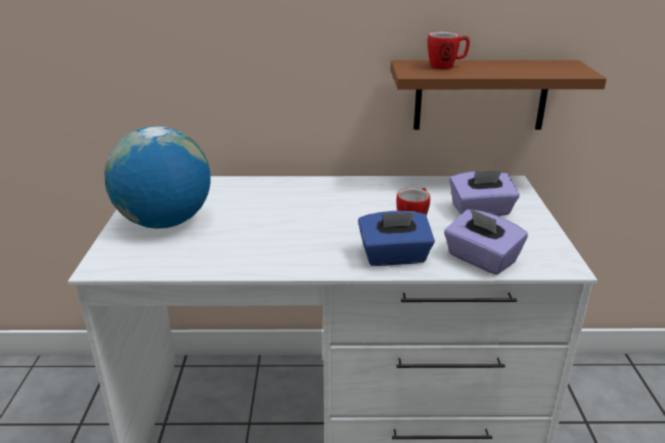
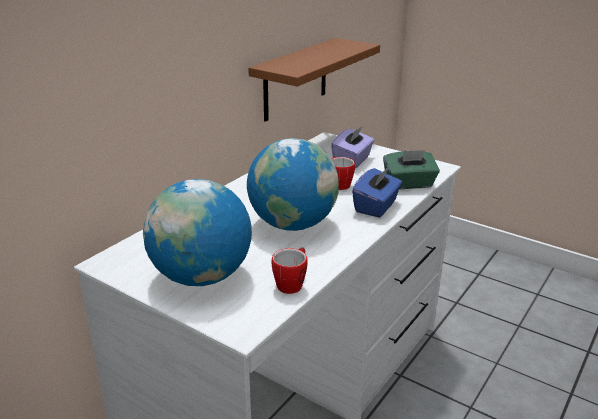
camera: 55 degrees left, 0 degrees up
(297, 228) = (293, 224): none -> globe
(446, 67) = (295, 61): mug -> mug (292, 283)
(481, 259) = (409, 184): purple tissue box -> green tissue box

